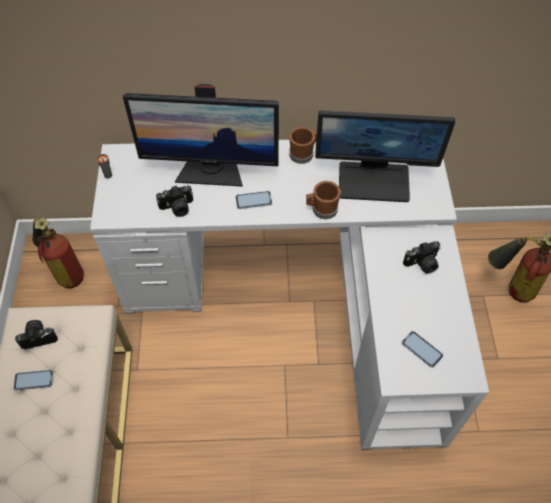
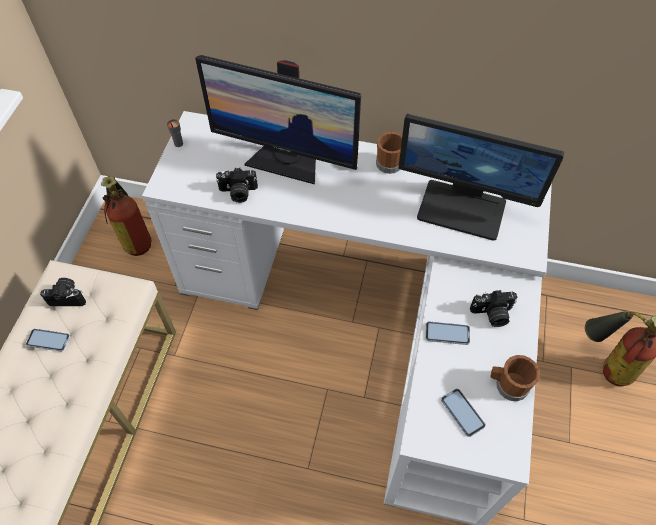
camera: 15 degrees right, 0 degrees up
(253, 200) = (321, 202): phone -> phone (447, 333)
(321, 209) = (393, 227): brown mug -> brown mug (508, 385)

